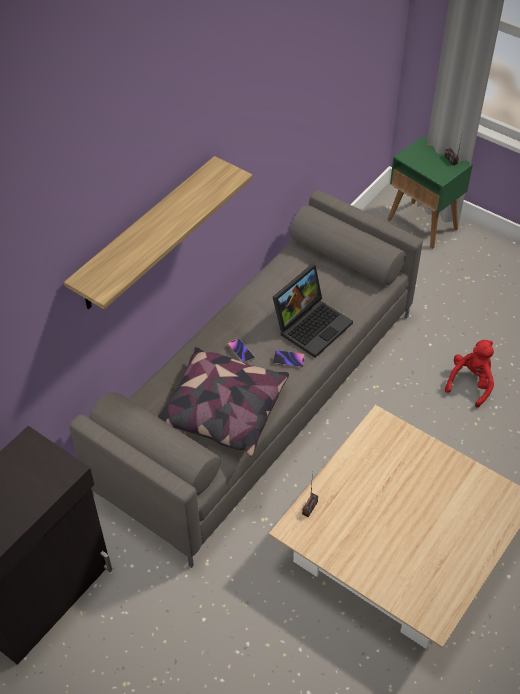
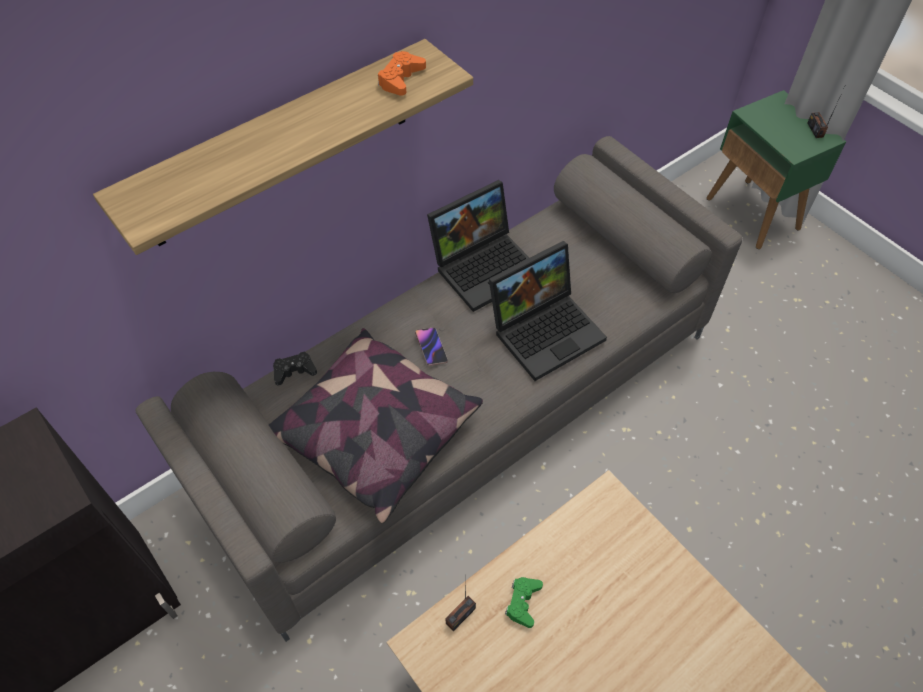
camera: 15 degrees right, 5 degrees up
(155, 385) = (294, 371): none -> black game controller
(211, 183) = (401, 79): none -> orange game controller
(258, 292) = (485, 265): none -> laptop
(289, 359) = (495, 375): phone -> none
(345, 491) = (523, 602): none -> green game controller
(470, 383) = (765, 457): red plush toy -> none

